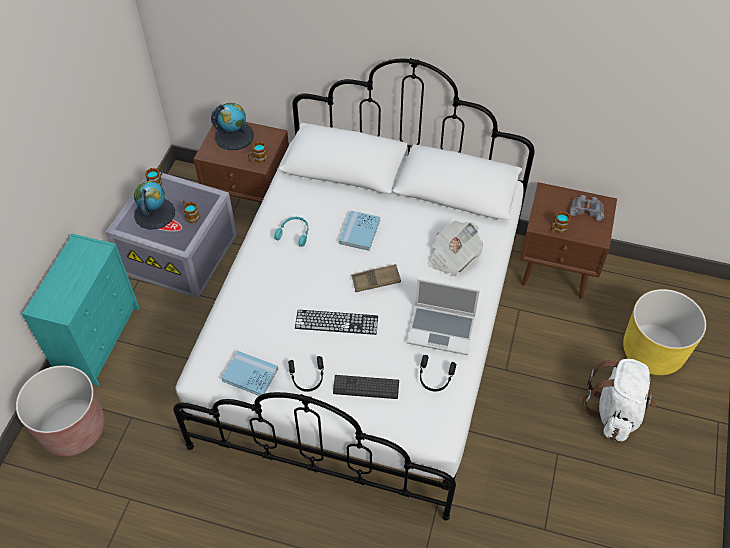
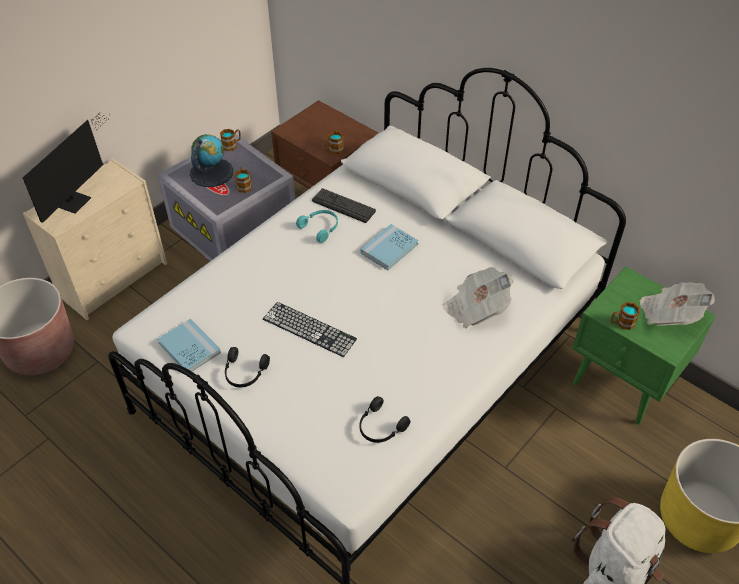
camera: 25 degrees right, 5 degrees down
(64, 283) = (77, 199): none -> monitor
(99, 339) = (114, 278): turquoise dresser -> beige dresser
(234, 136) = (323, 122): globe -> none
(366, 387) = (299, 407): keyboard -> keyboard (343, 206)
(376, 280) = (376, 302): brown tray -> none
(442, 330) = (418, 379): laptop -> none
(557, 271) = (623, 383): brown nightstand -> green nightstand
(586, 209) = (670, 314): grey binoculars -> newspaper

